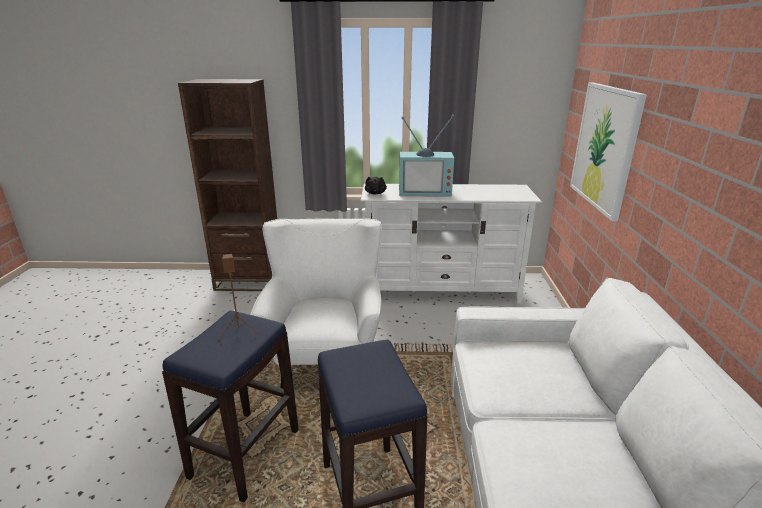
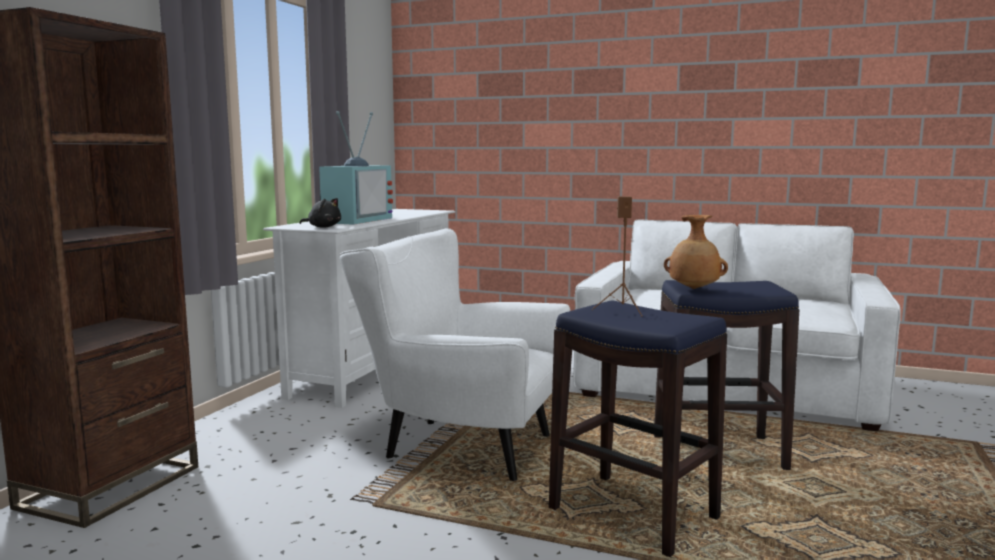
camera: 70 degrees left, 15 degrees down
(339, 356) = (694, 289): none -> brown vase
(605, 147) = (501, 141): picture -> none

